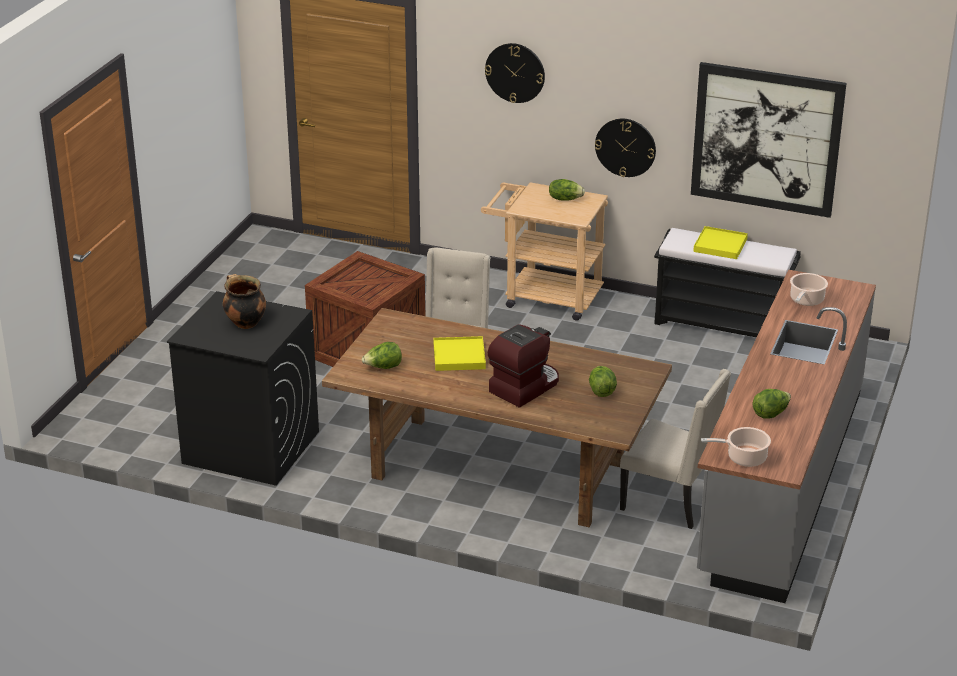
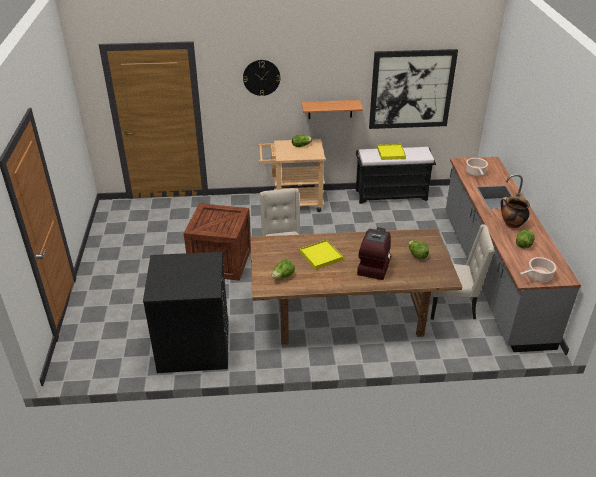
camera: 25 degrees left, 5 degrees up
(244, 323) = (186, 273): cooking pot -> cooking pot (511, 224)
(625, 147) = (330, 109): wall clock -> shelf

